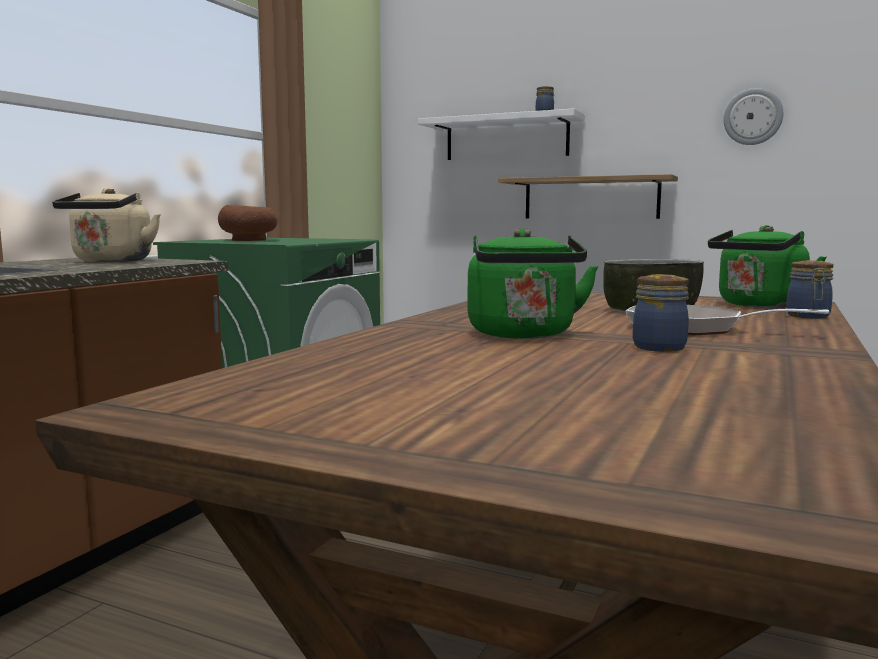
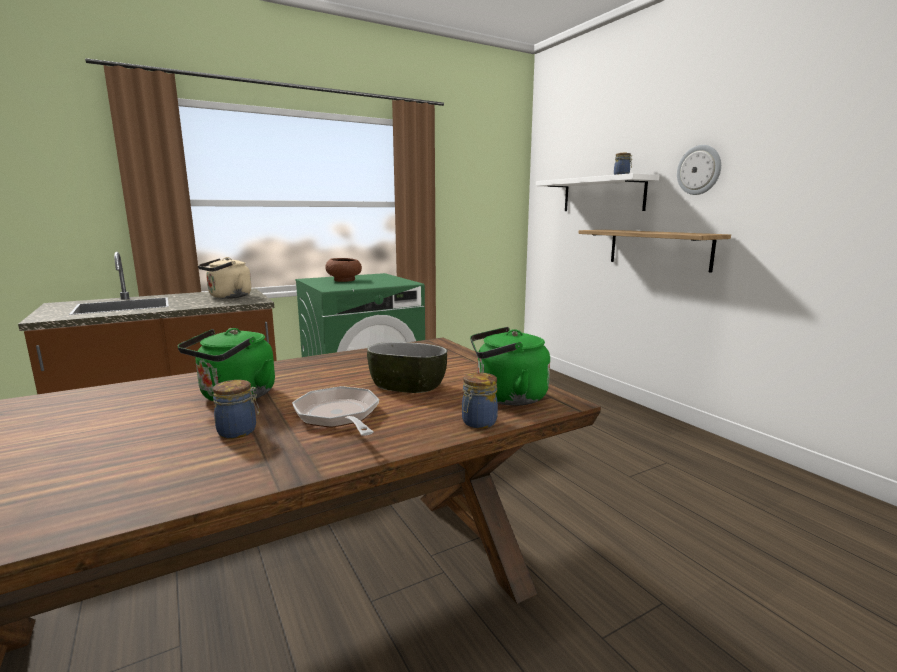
camera: 35 degrees right, 5 degrees up
(752, 117) = (809, 176): wall clock -> wall clock (699, 170)

